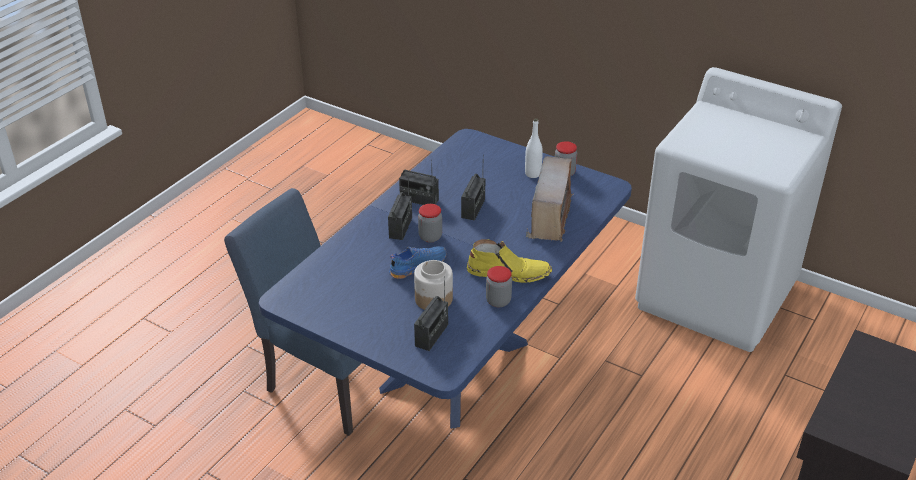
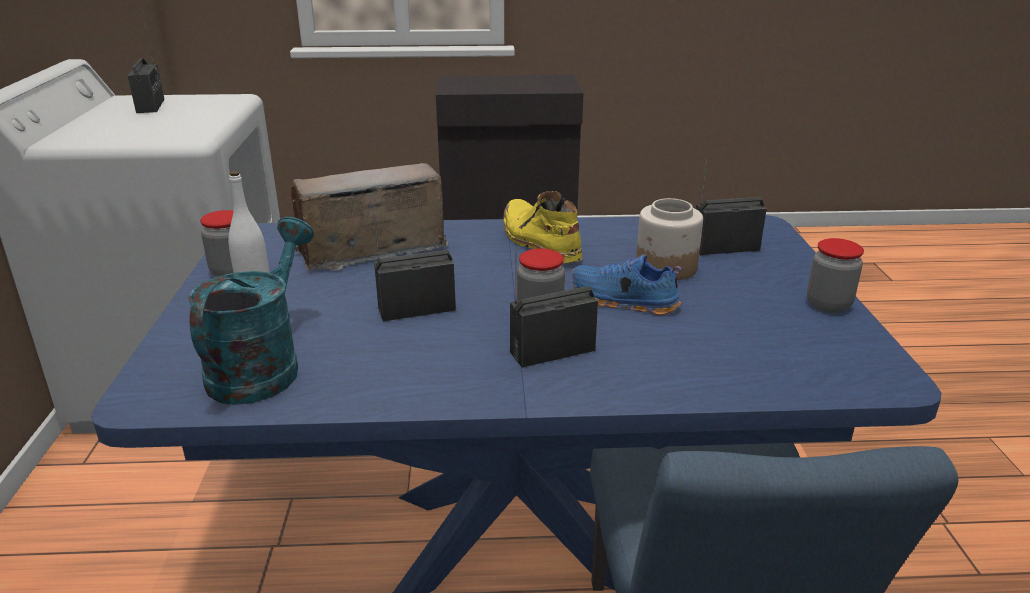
camera: 125 degrees left, 10 degrees down
(419, 200) = (446, 367): radio -> radio (151, 106)
(466, 163) = (261, 366): none -> turquoise watering can
(498, 301) = (602, 232): jar -> jar (828, 305)

